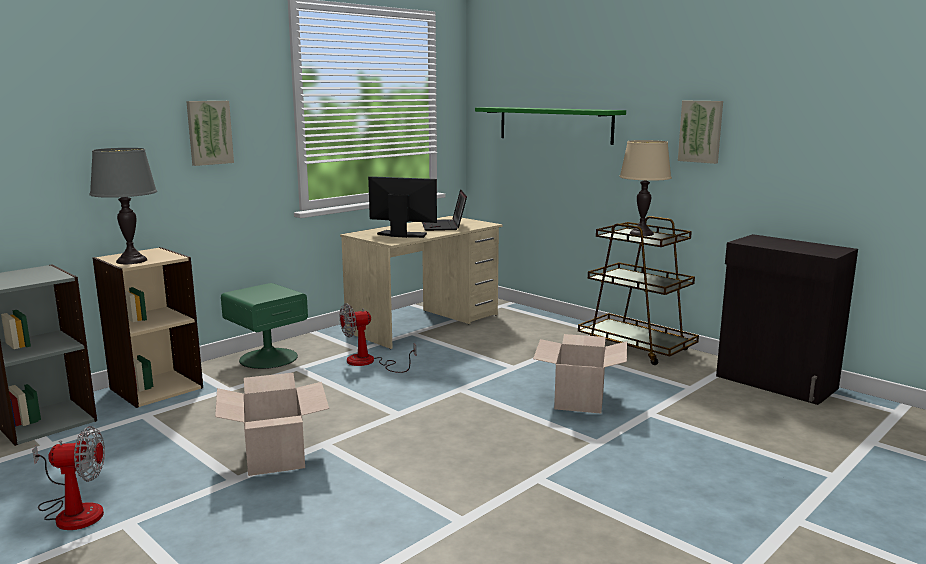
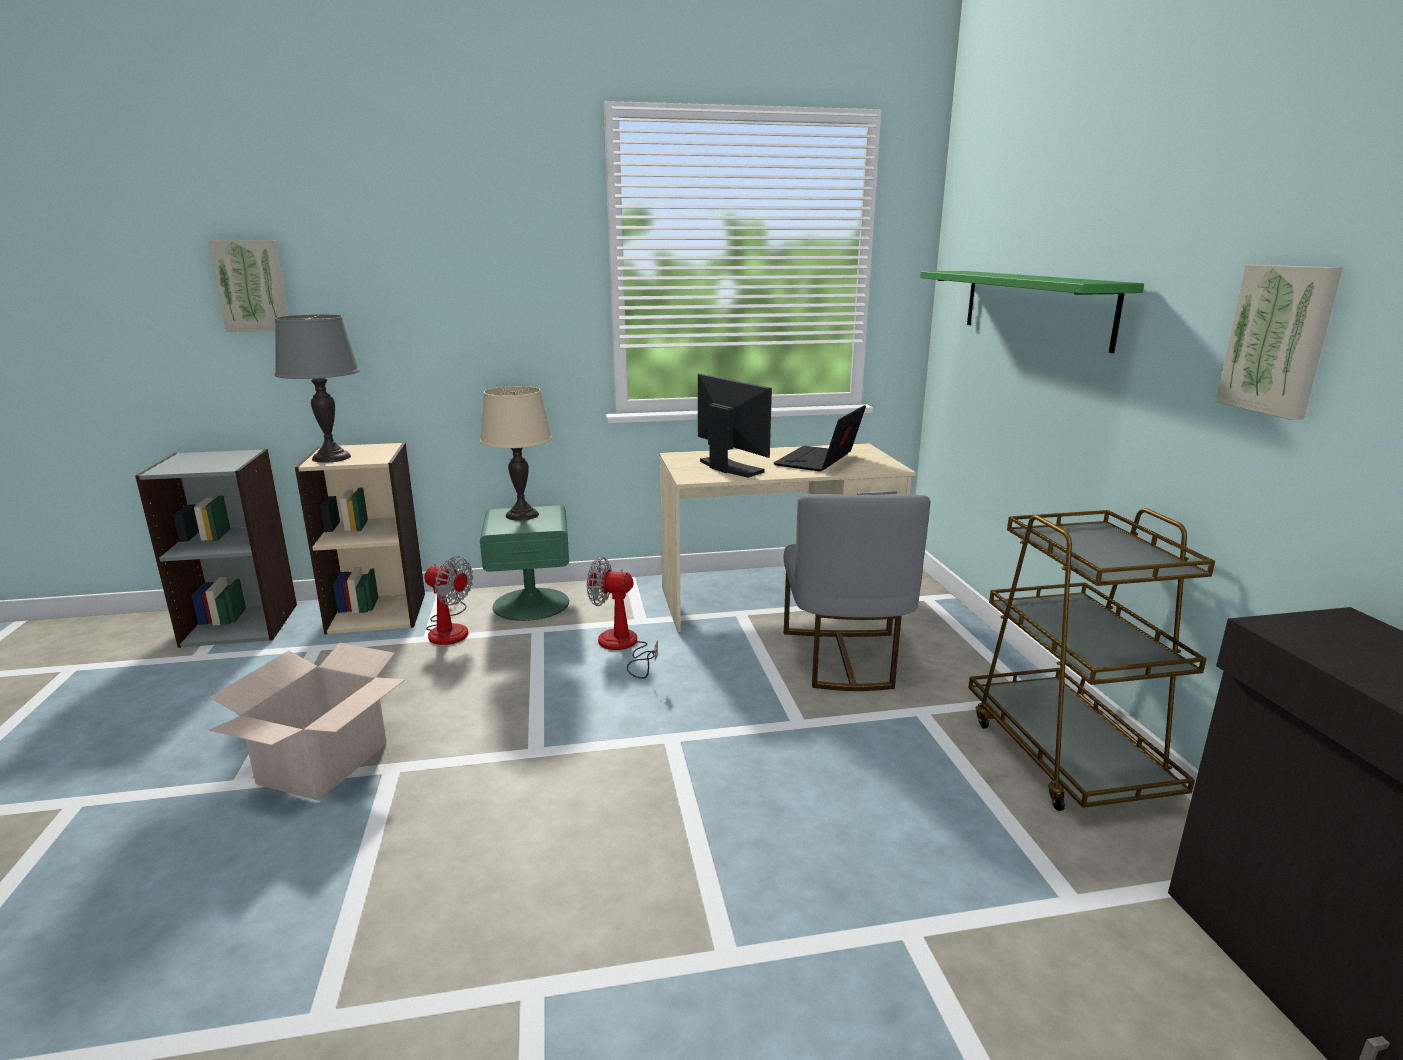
camera: 35 degrees right, 5 degrees up
(73, 511) = (75, 760): fan -> fan (449, 628)
(209, 132) = (475, 298): picture -> picture (252, 286)
(497, 339) = (844, 659): none -> grey chair
(580, 399) = (821, 836): cardboard box -> none
(641, 233) = (1110, 542): beige table lamp -> beige table lamp (522, 515)

